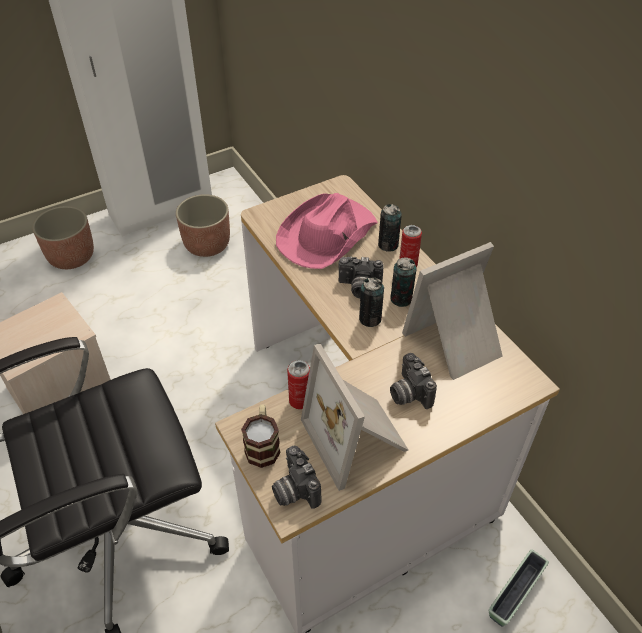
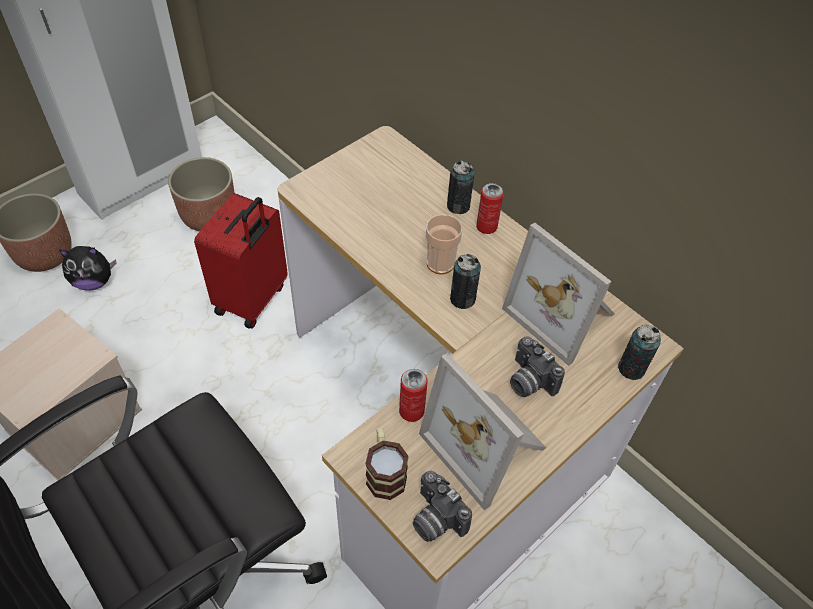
camera: 15 degrees left, 5 degrees up
(103, 283) = (94, 281): none -> plush toy
(226, 315) = (253, 299): none -> red suitcase
(326, 235) = (385, 203): pink hat -> none
(359, 288) = (440, 263): camera -> cup
(401, 299) = (490, 270): can -> can (631, 368)
(456, 343) = (563, 313): picture frame -> picture frame turned 90 degrees counterclockwise
(515, 593) = (639, 558): planter -> none

